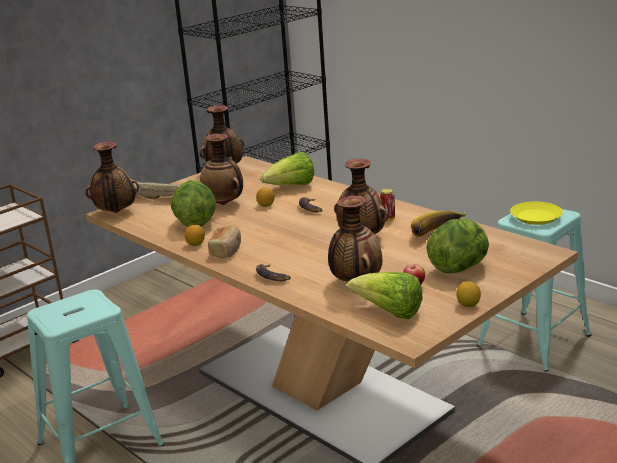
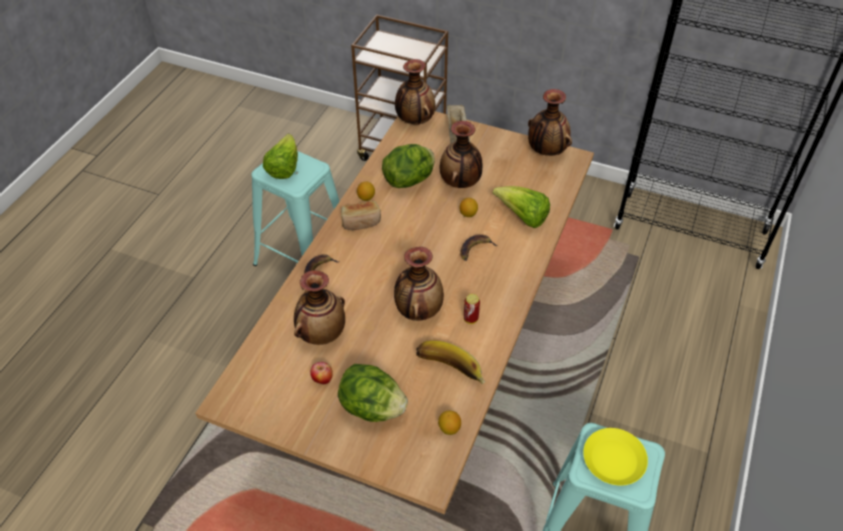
camera: 65 degrees right, 25 degrees up
(389, 312) = (269, 374): lettuce -> lettuce (284, 168)
(468, 305) = (296, 431): lemon -> lemon (449, 428)

